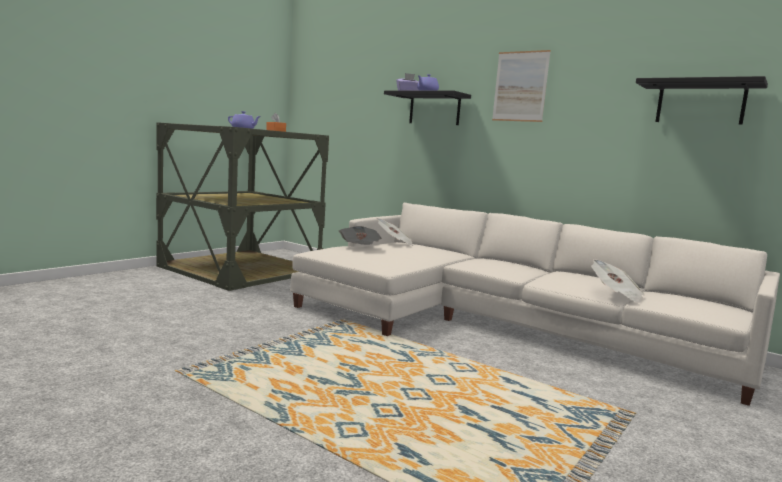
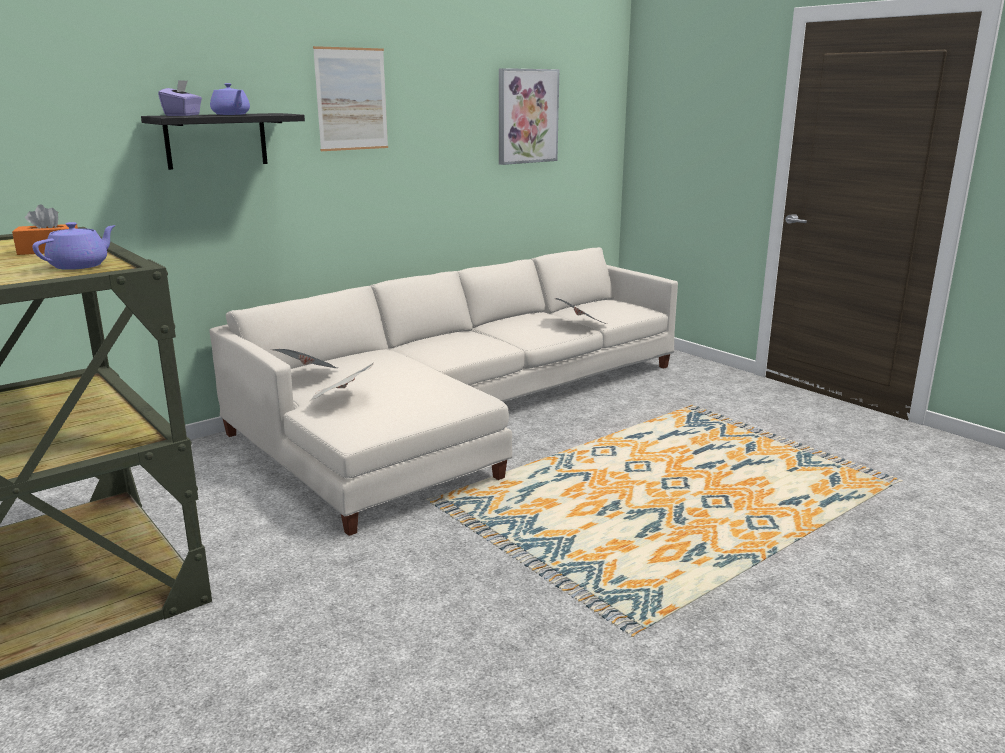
camera: 75 degrees left, 10 degrees up
(700, 103) = (527, 116): black shelf -> picture

